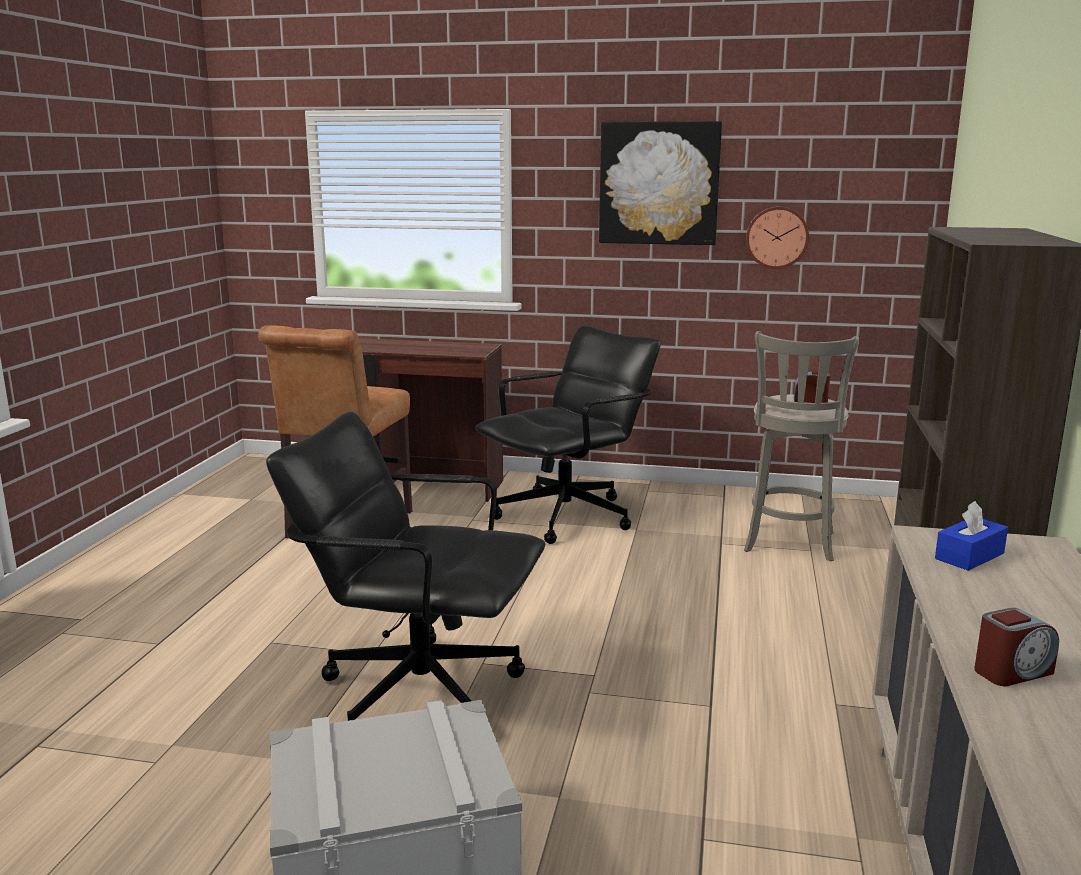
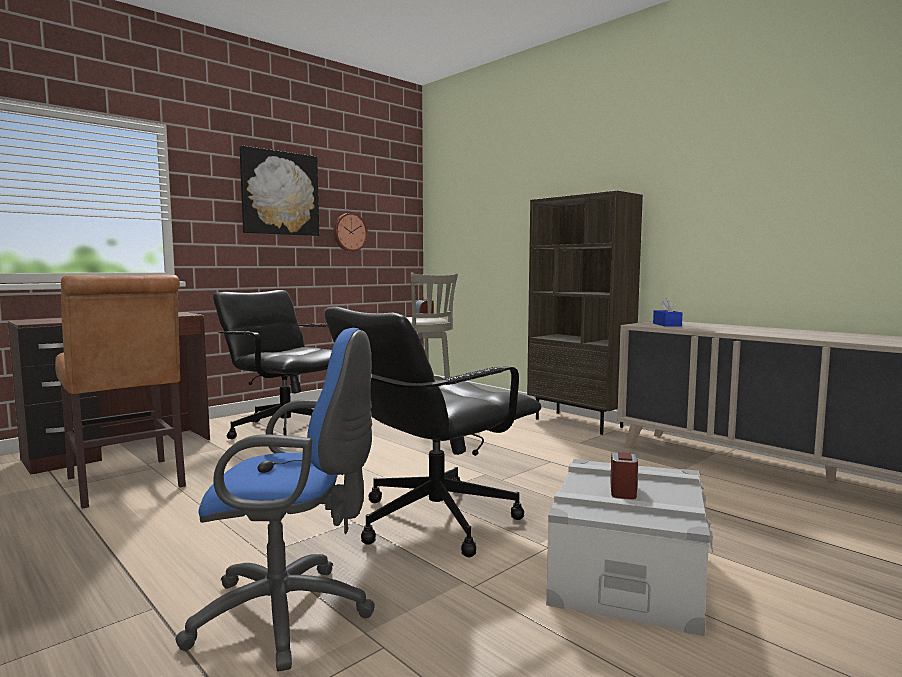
camera: 55 degrees left, 10 degrees down
(179, 700) = (291, 615): none -> blue office chair
(567, 517) = (285, 430): black office chair -> black office chair turned 45 degrees counterclockwise
(1012, 672) = (779, 334): alarm clock -> alarm clock (623, 490)

